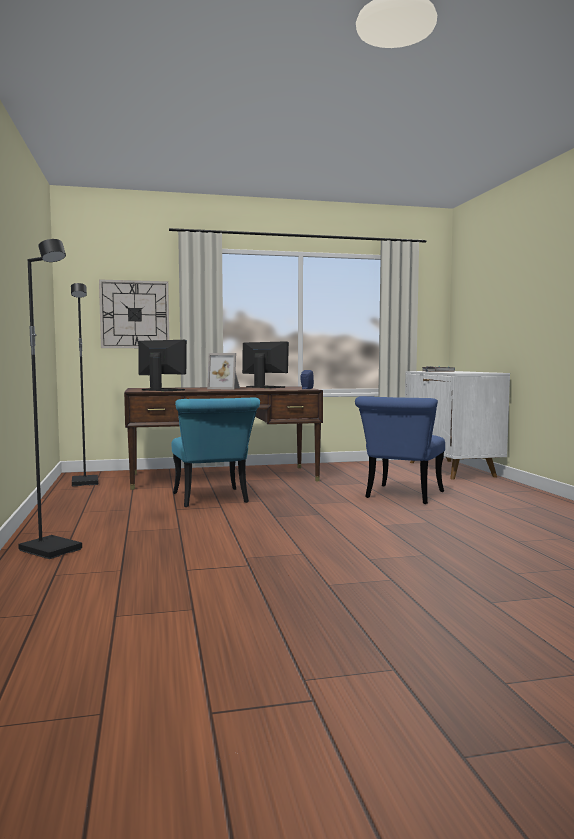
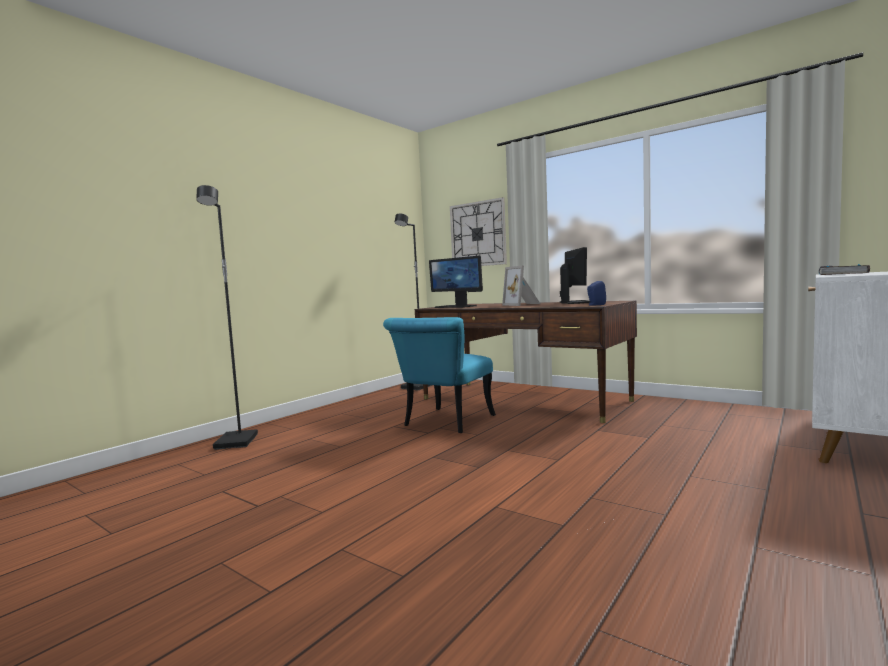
camera: 50 degrees right, 0 degrees up
(162, 390) = (456, 306): monitor -> monitor turned 135 degrees clockwise
(401, 496) = (645, 470): blue chair -> none

